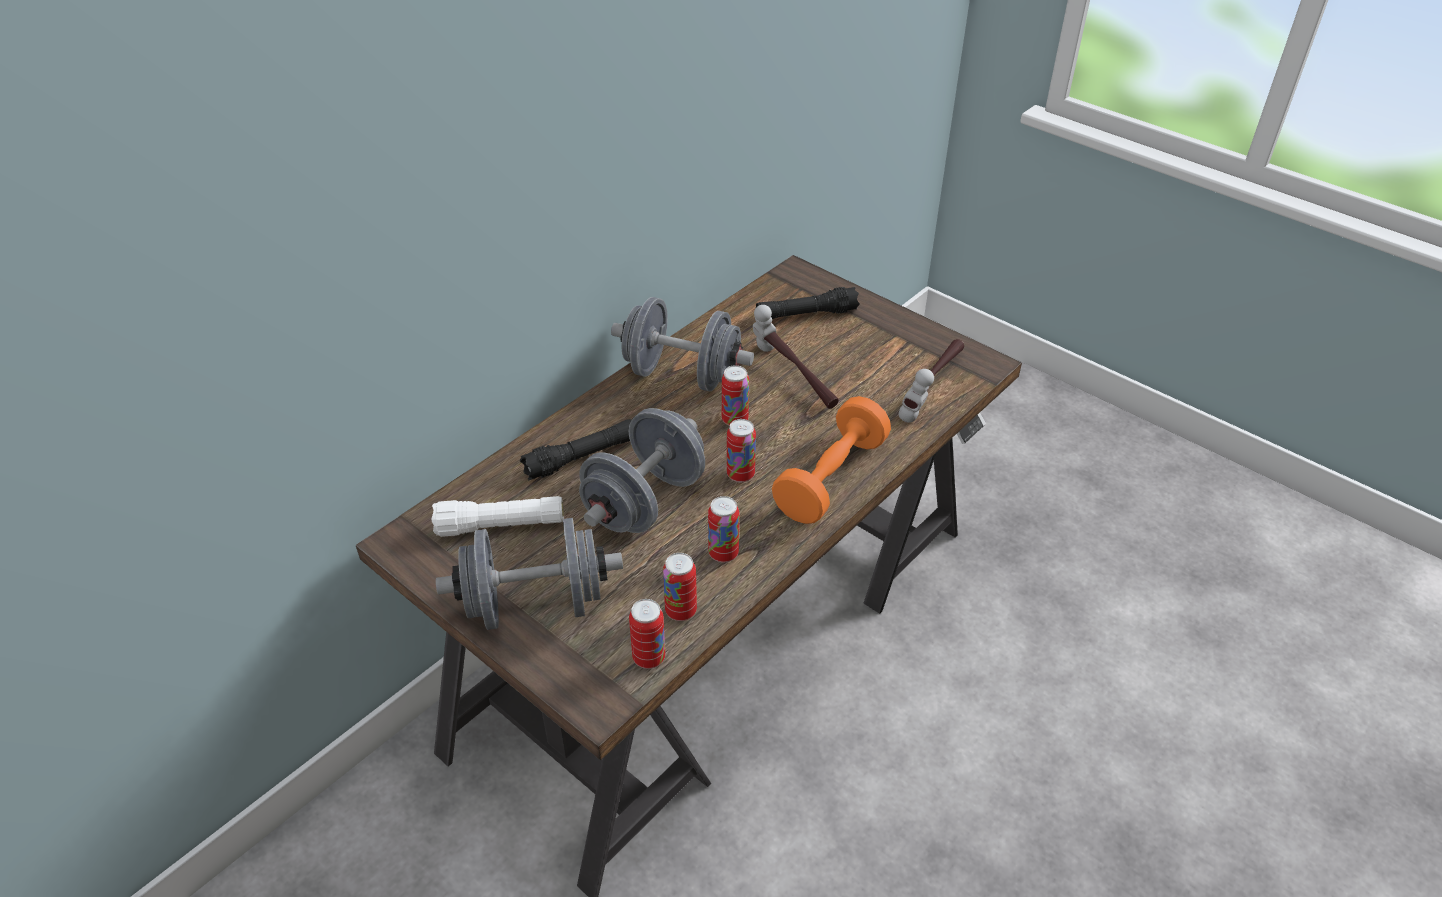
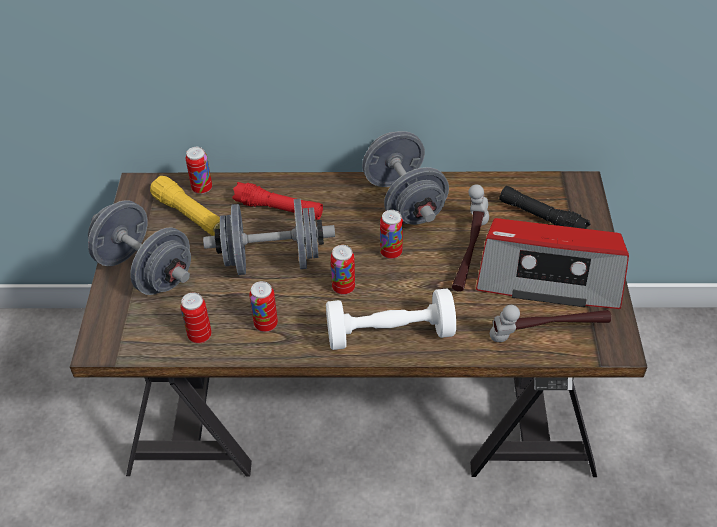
camera: 50 degrees right, 5 degrees up
(501, 526) = (190, 215): white flashlight -> yellow flashlight
(581, 458) = (279, 209): black flashlight -> red flashlight
(649, 658) = (151, 345): can -> can (202, 188)
(831, 478) = (390, 334): orange dumbbell -> white dumbbell
(874, 351) = (549, 276): none -> radio

